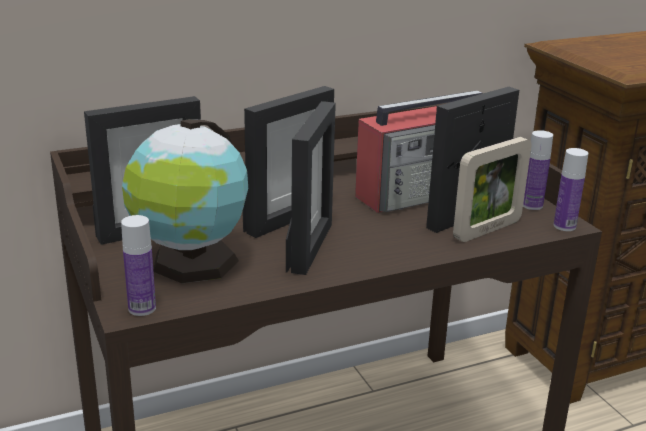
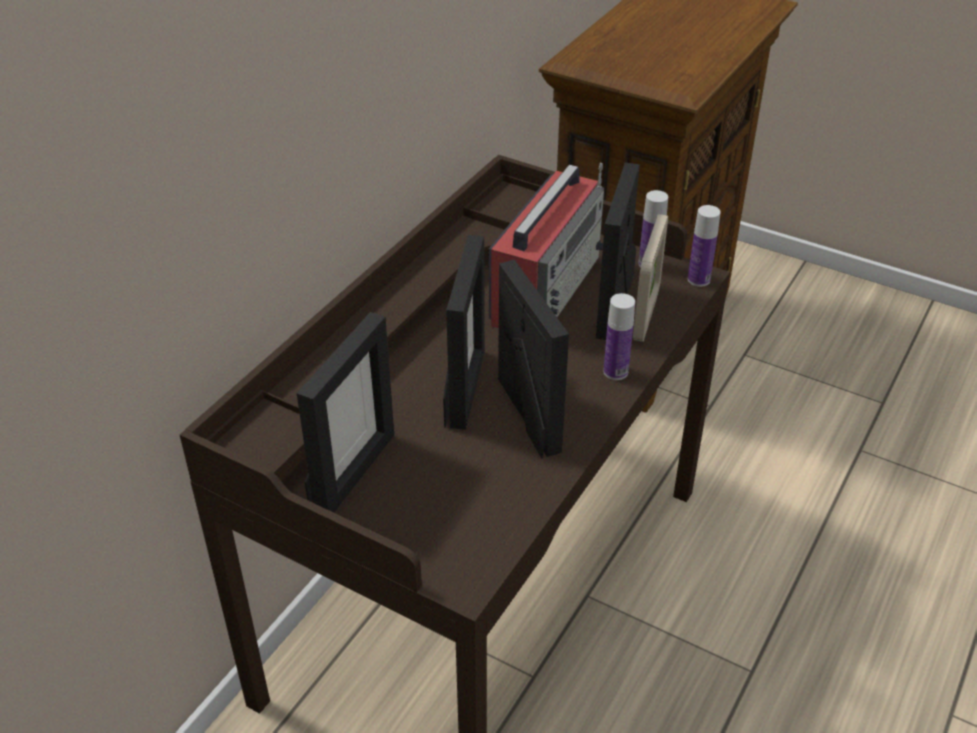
camera: 35 degrees left, 15 degrees up
(142, 308) = (472, 574): bottle -> bottle (615, 372)
(191, 263) = (447, 494): globe -> none

